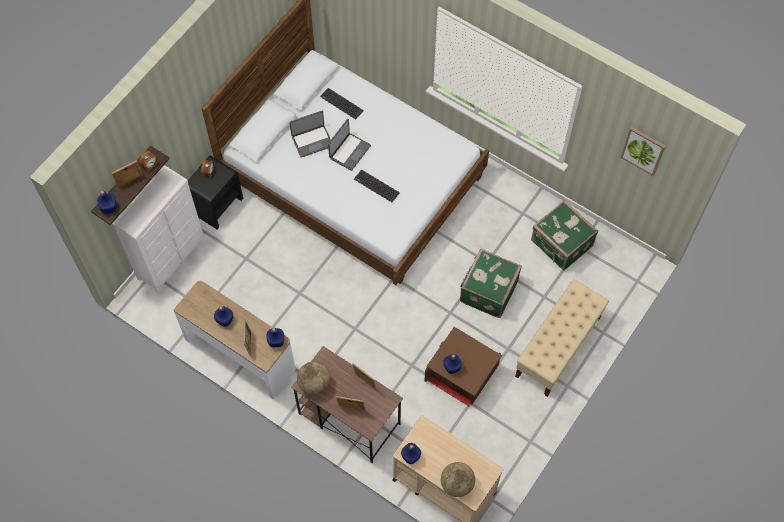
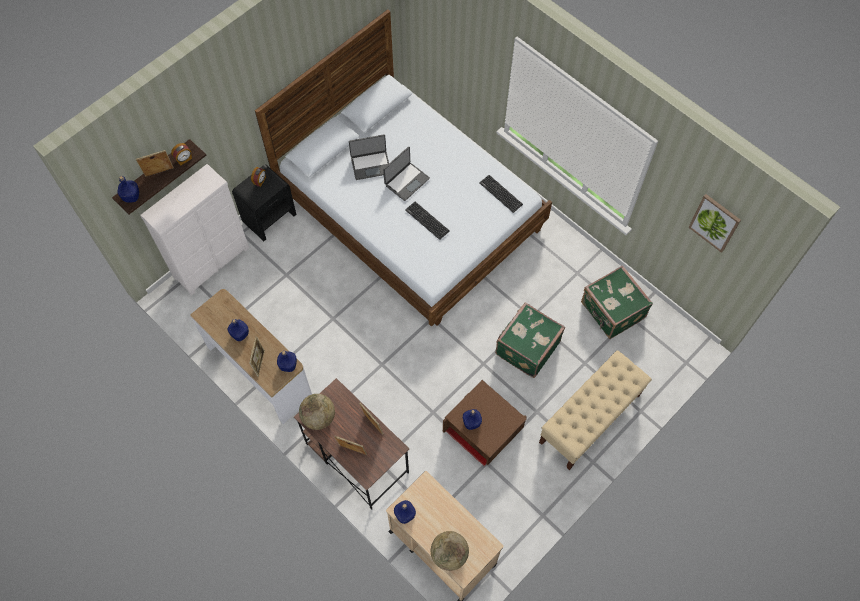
camera: 10 degrees right, 0 degrees up
(341, 103) = (408, 132): keyboard -> keyboard (501, 193)

